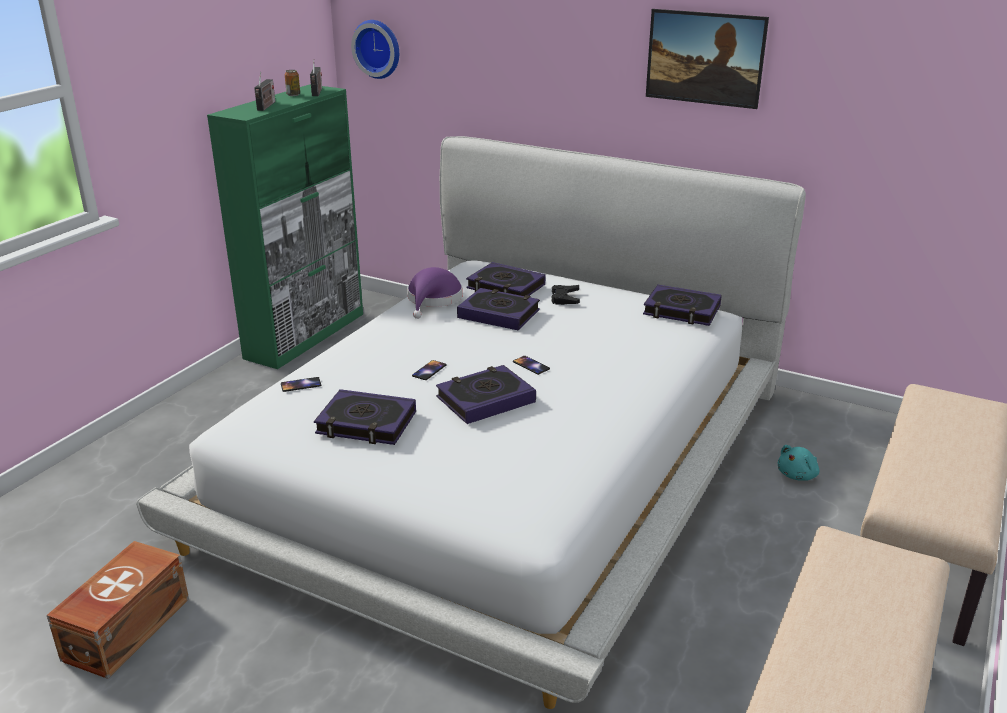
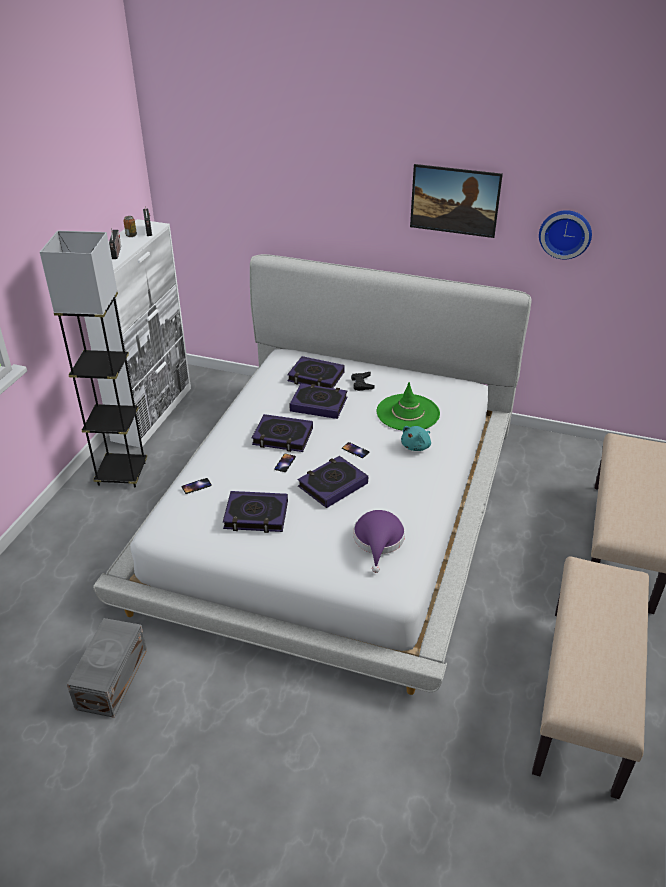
camera: 10 degrees left, 10 degrees up
(124, 629) = (110, 679): brown storage box -> grey storage box
(242, 394) = (122, 474): none -> grey floor lamp
(306, 335) = (153, 413): green cabinet -> white cabinet
(378, 48) = (188, 184): wall clock -> wall clock (565, 233)
(433, 299) = (266, 394): purple hat -> purple hat (378, 541)
(618, 332) = (408, 413): none -> green hat
(681, 311) = (447, 387): book -> book (282, 437)
(798, 475) = (535, 498): turquoise plush toy -> turquoise plush toy (416, 446)

